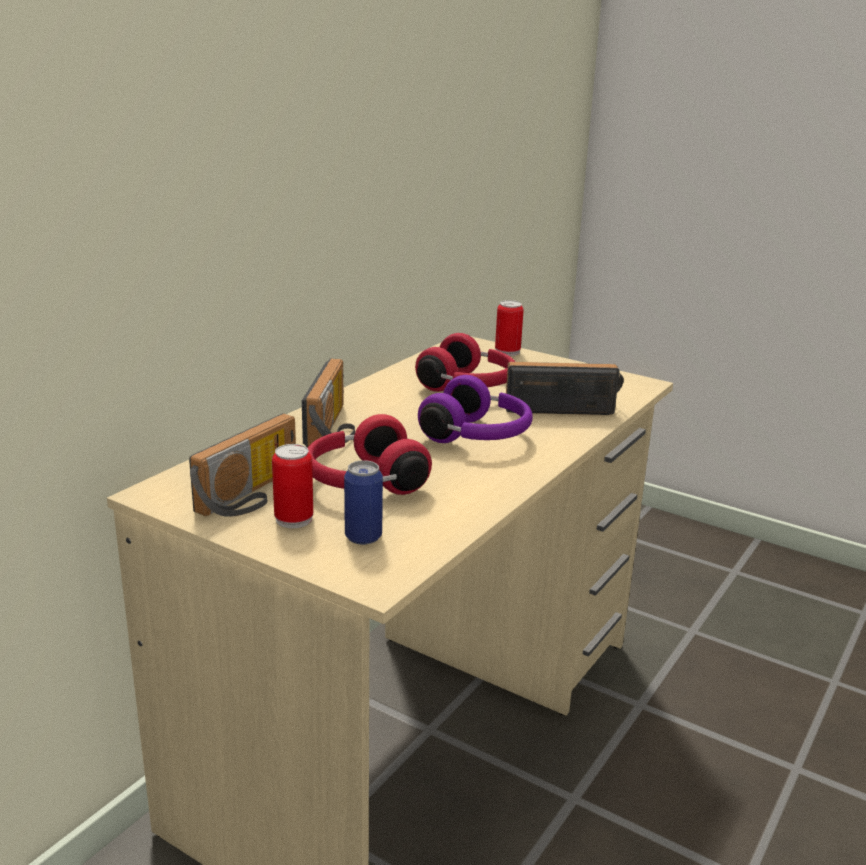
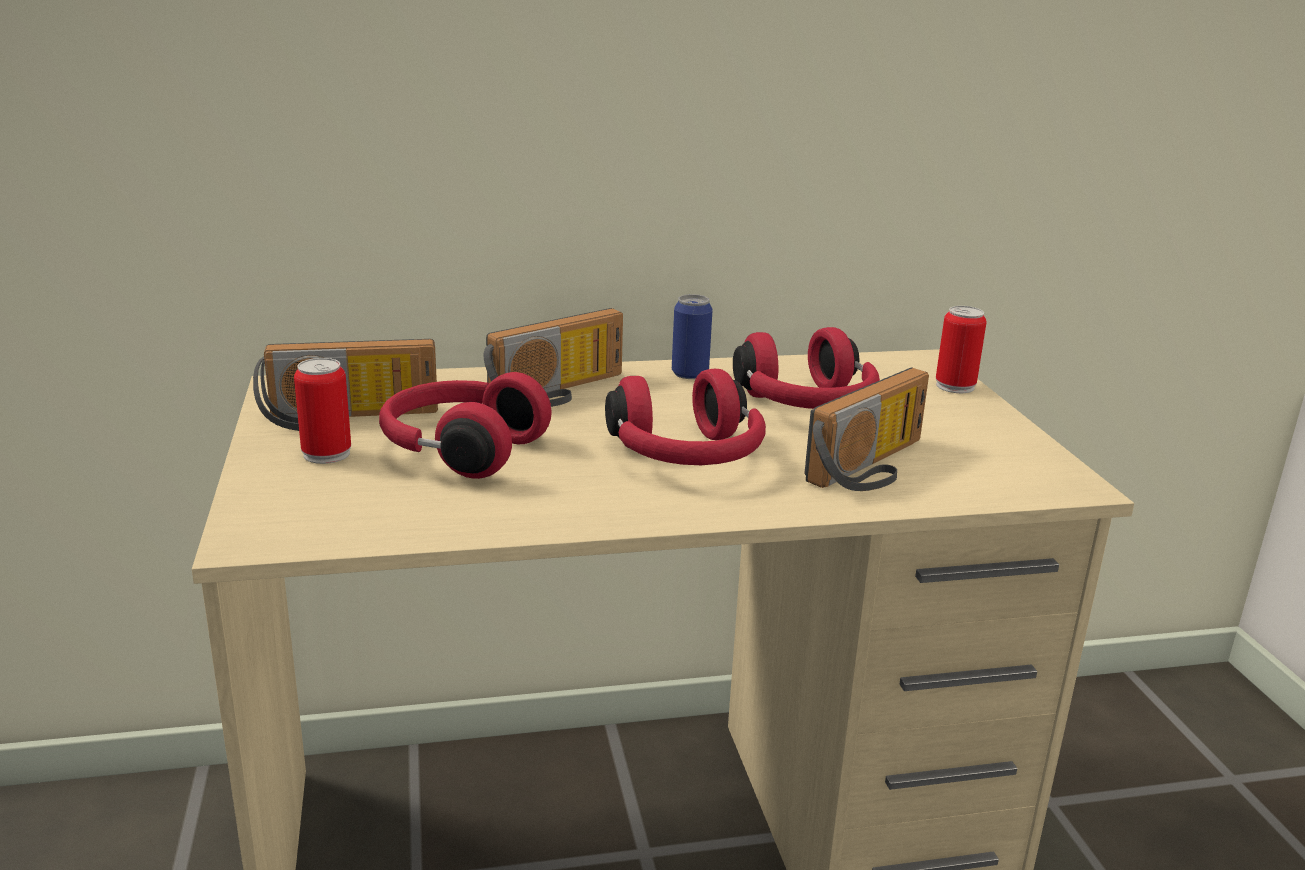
camera: 45 degrees right, 0 degrees up
(363, 537) = (339, 496): can -> can (690, 374)
(478, 436) = (687, 457): purple headphones -> red headphones
(562, 407) = (875, 468): radio -> radio turned 90 degrees clockwise

